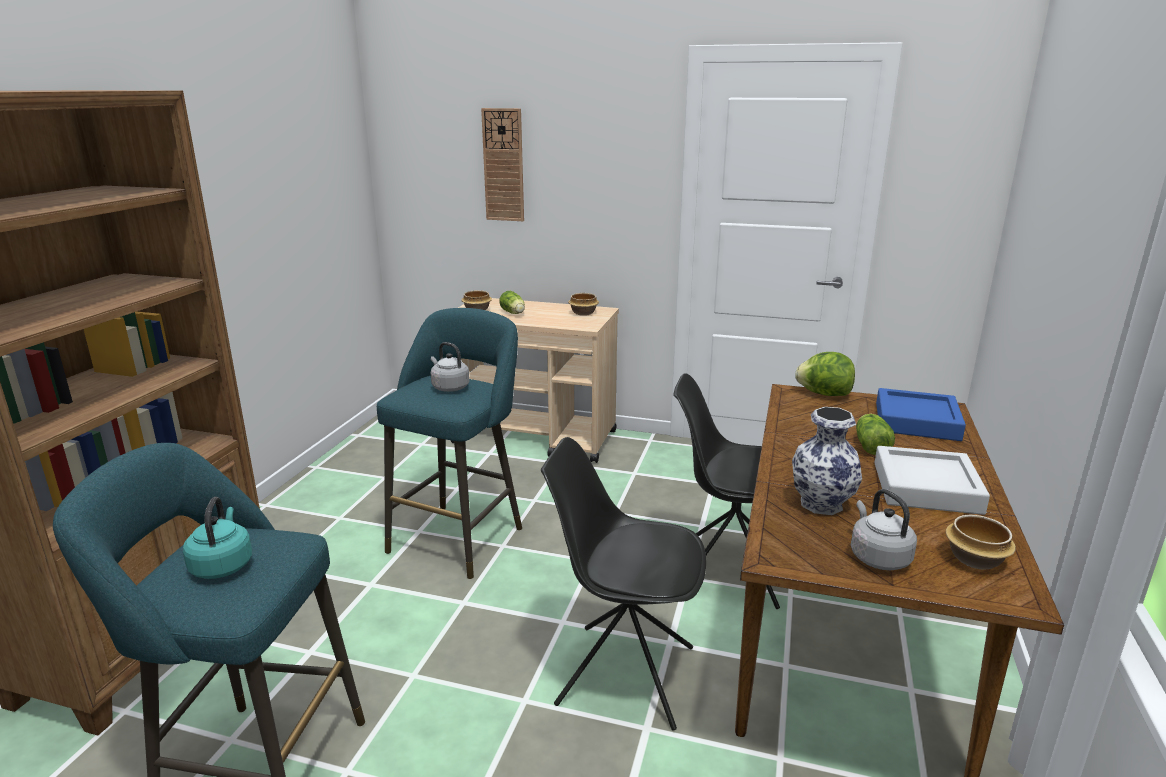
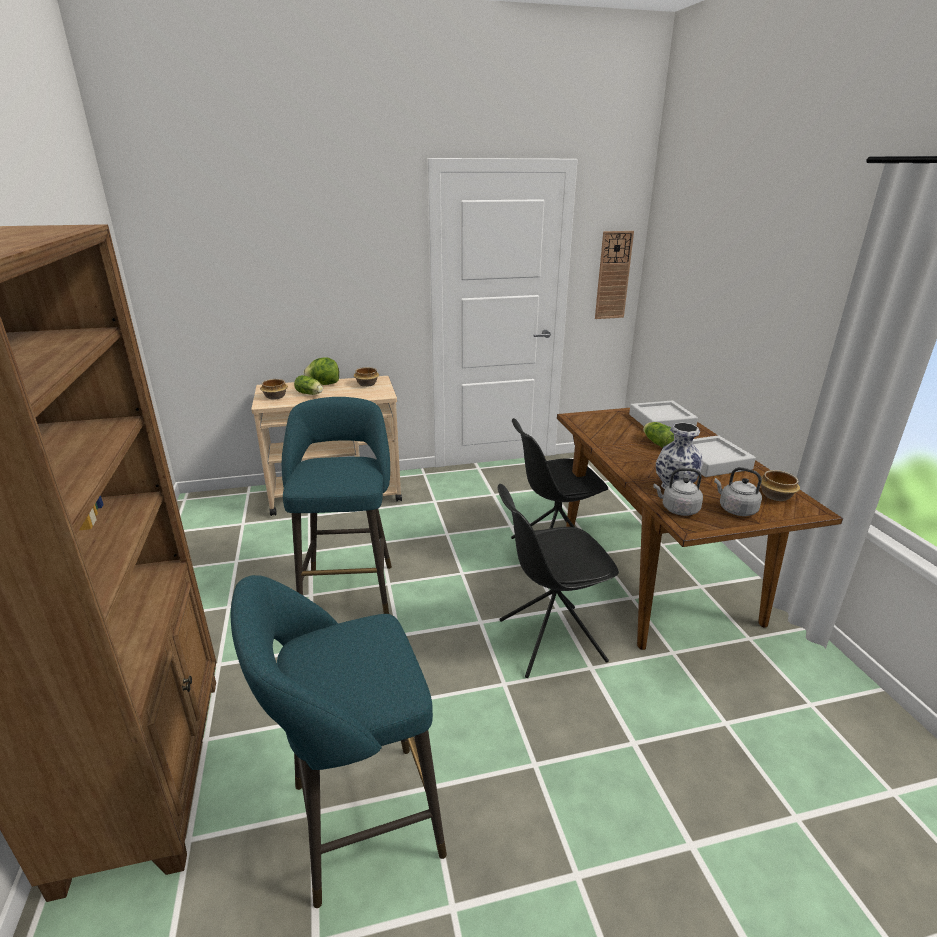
camera: 30 degrees left, 5 degrees up
(222, 565) = (350, 663): turquoise kettle -> none
(449, 387) = (337, 467): grey kettle -> grey kettle (677, 509)
(503, 165) = (271, 265): wall clock -> wall clock (613, 275)
(824, 394) = (594, 414): lettuce -> lettuce (323, 384)
(916, 421) = (661, 421): blue tray -> grey tray

